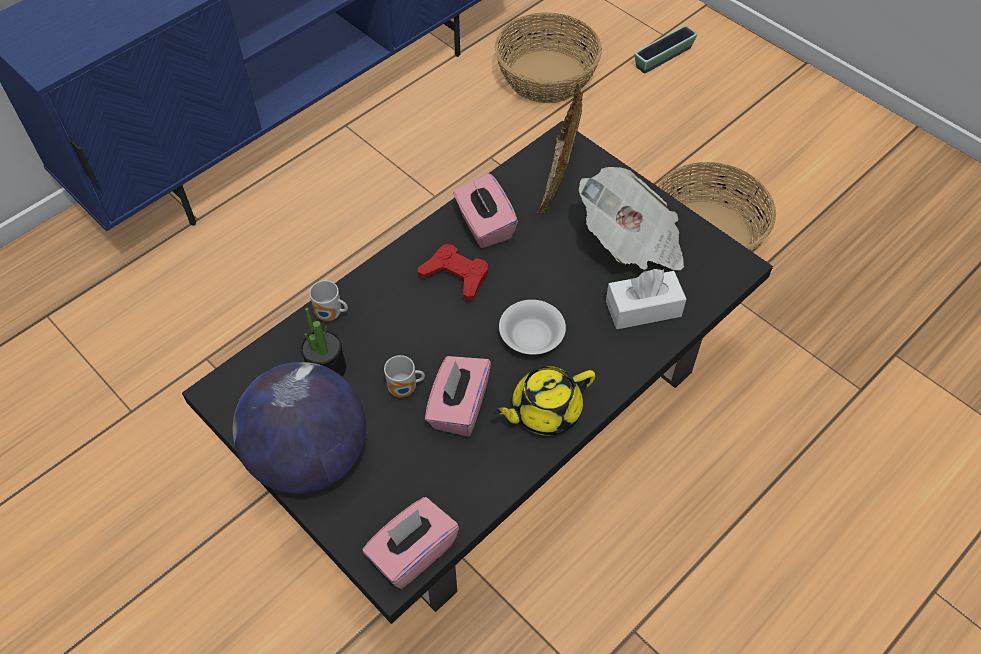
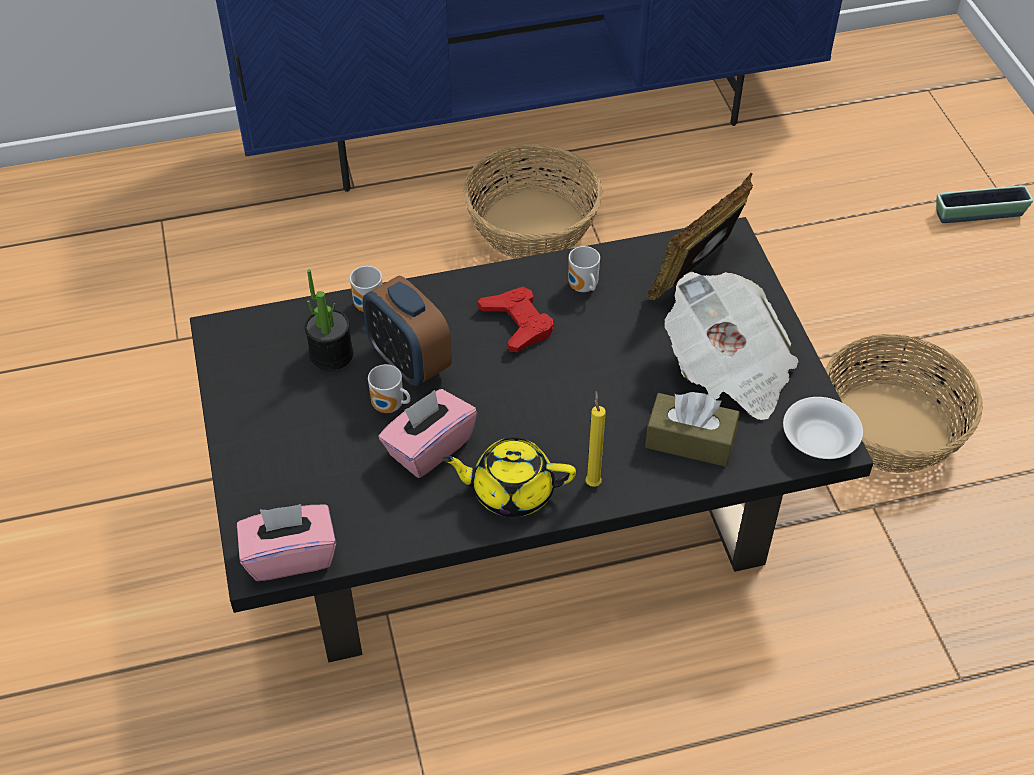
camera: 30 degrees right, 5 degrees down
(309, 457) = (259, 426): globe -> none
(394, 345) = (409, 362): none -> alarm clock
(484, 226) = (582, 288): pink tissue box -> mug
(531, 337) = (550, 415): white bowl -> white bowl (818, 441)
(546, 76) = (821, 183): basket -> basket (533, 225)
(598, 374) = (593, 481): none -> yellow candle
(643, 308) = (690, 440): white tissue box -> brown tissue box

